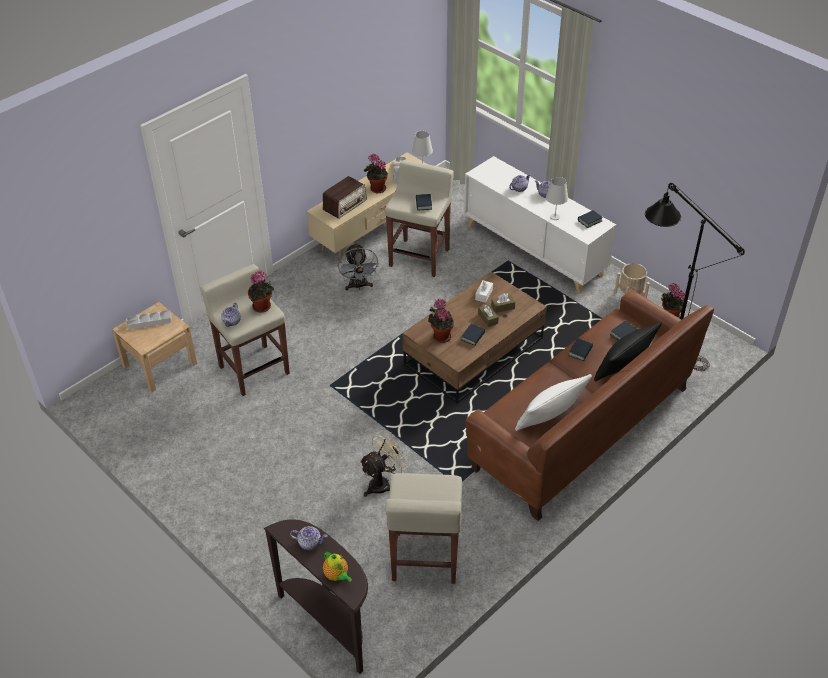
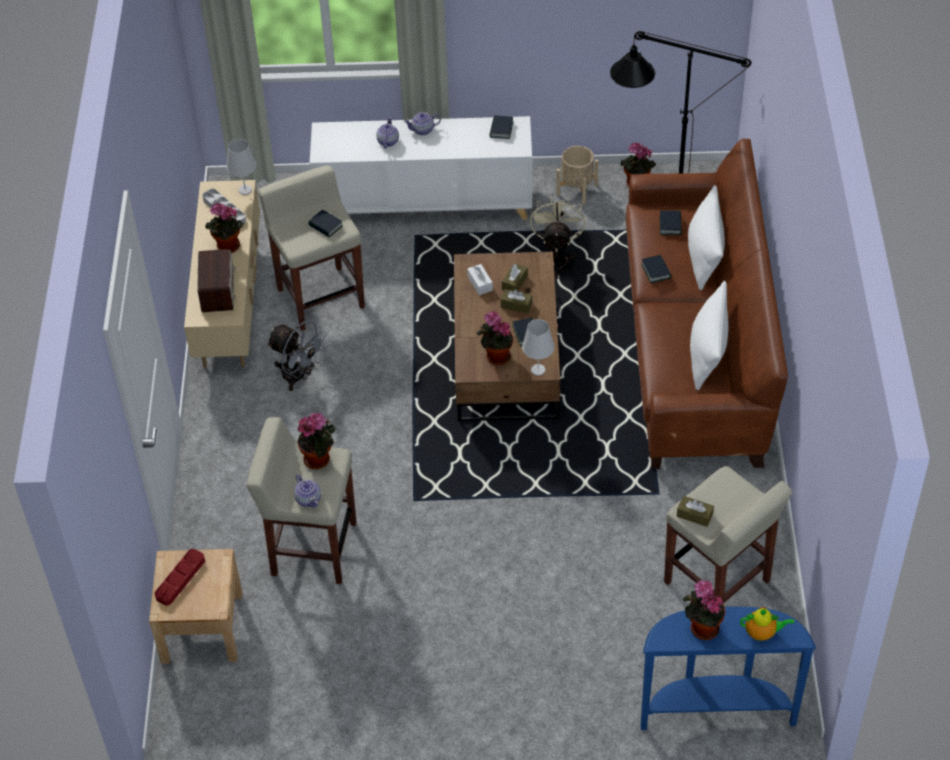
camera: 45 degrees left, 5 degrees up
(149, 321) = (180, 579): grey tray -> red tray
(310, 543) = (702, 628): teapot -> potted plant
(330, 623) = (716, 710): brown console table -> blue console table
(383, 483) = (593, 549): beige fan -> beige fan (557, 259)
(403, 487) = (694, 515): none -> brown tissue box
(554, 217) = (463, 149): white table lamp -> white table lamp (538, 370)
(624, 364) = (704, 254): black pillow -> white pillow

